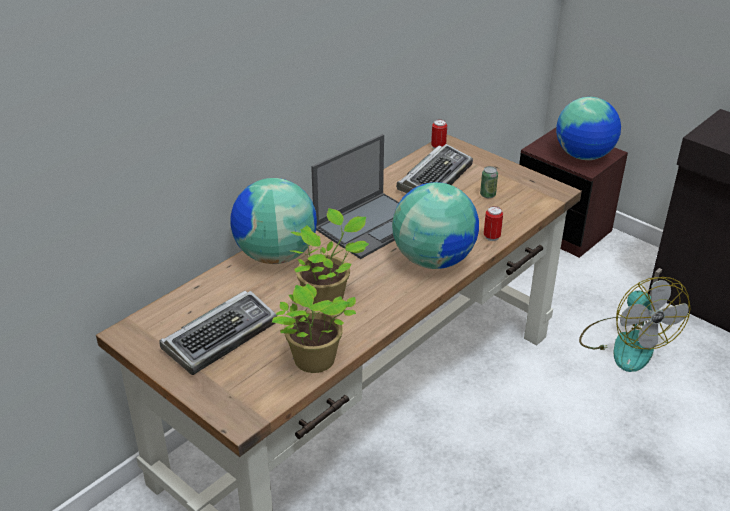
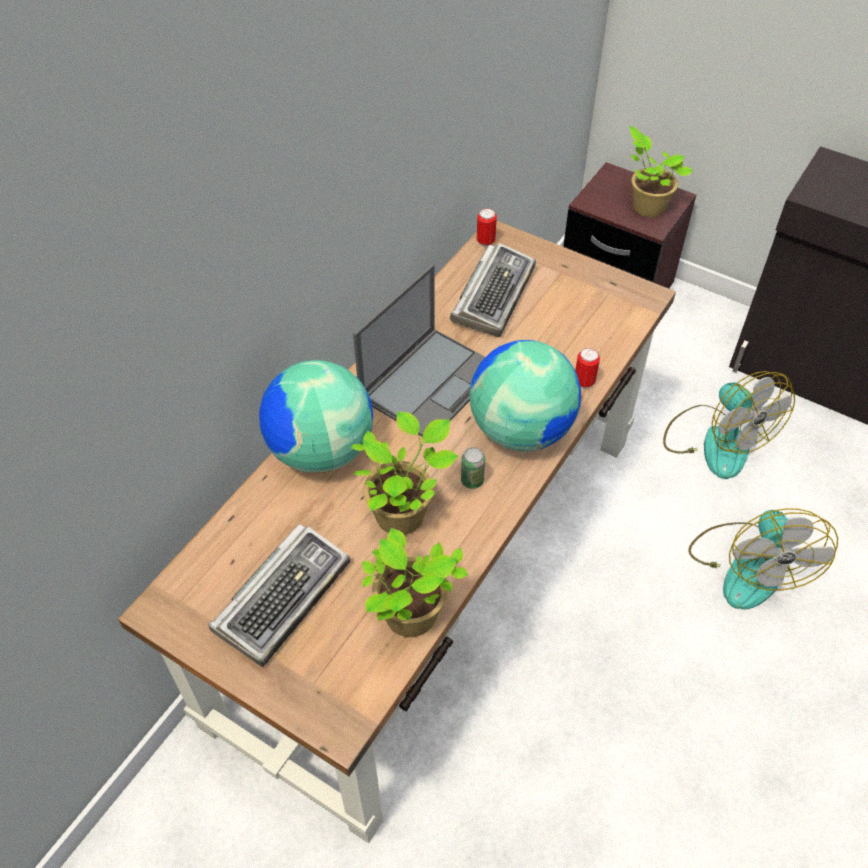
camera: 10 degrees left, 15 degrees up
(487, 195) = (564, 314): can -> can (472, 481)
(584, 156) = (646, 206): globe -> potted plant
(635, 436) = (747, 565): none -> fan

